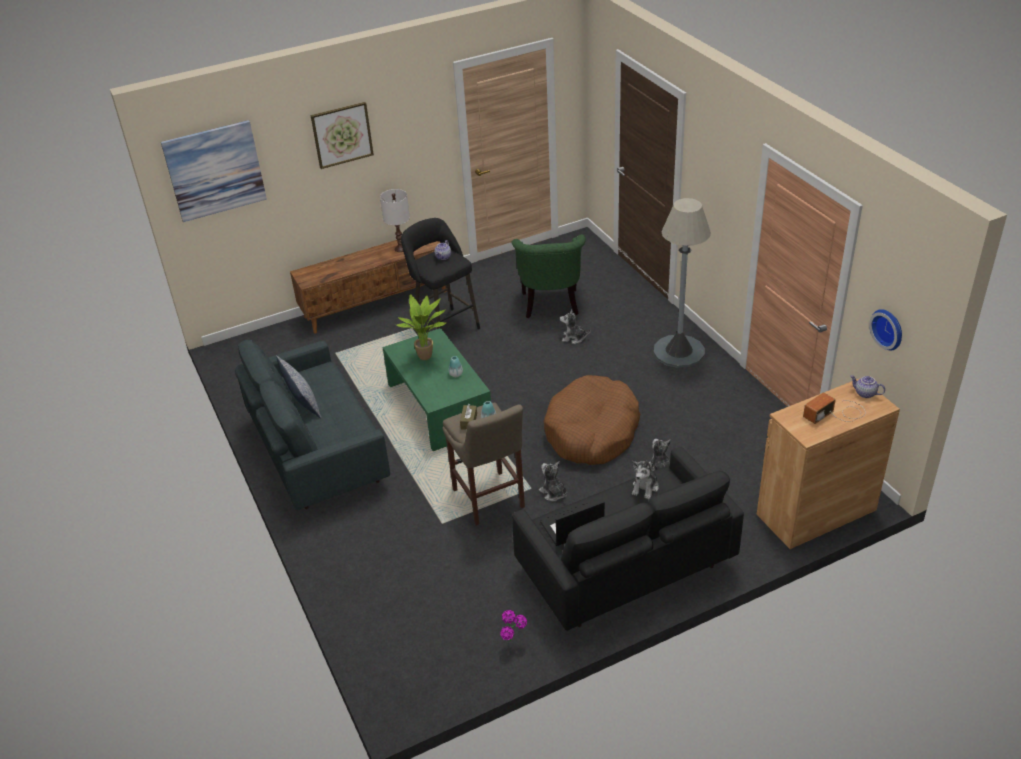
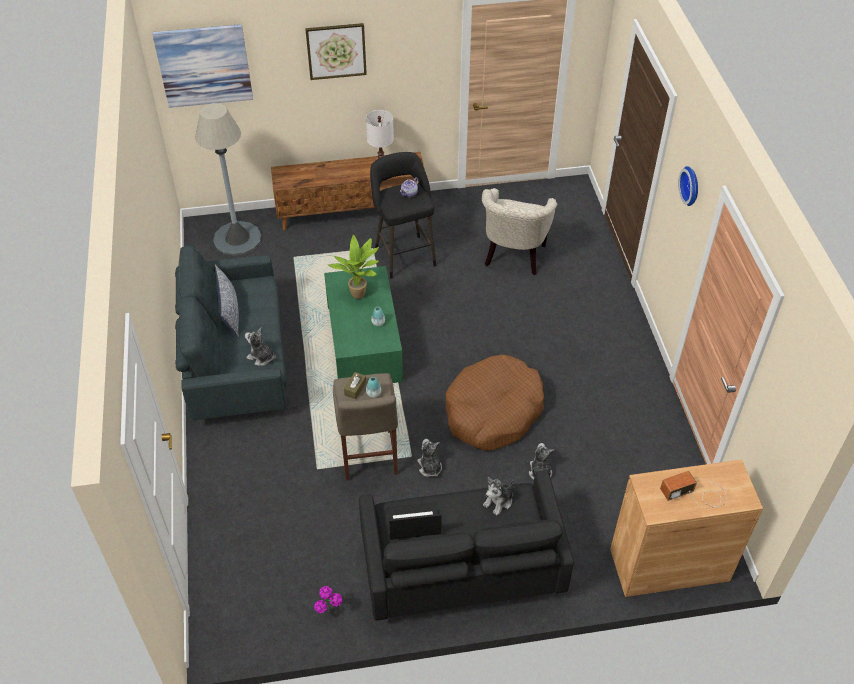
camera: 15 degrees right, 10 degrees up
(551, 305) = (513, 257): green armchair -> beige armchair
(574, 338) = (520, 301): plush toy -> plush toy (261, 357)
(679, 351) = (615, 345): grey floor lamp -> grey floor lamp (237, 239)
(865, 393) = (736, 480): teapot -> none
(889, 328) = (779, 424): wall clock -> wall clock (691, 185)

